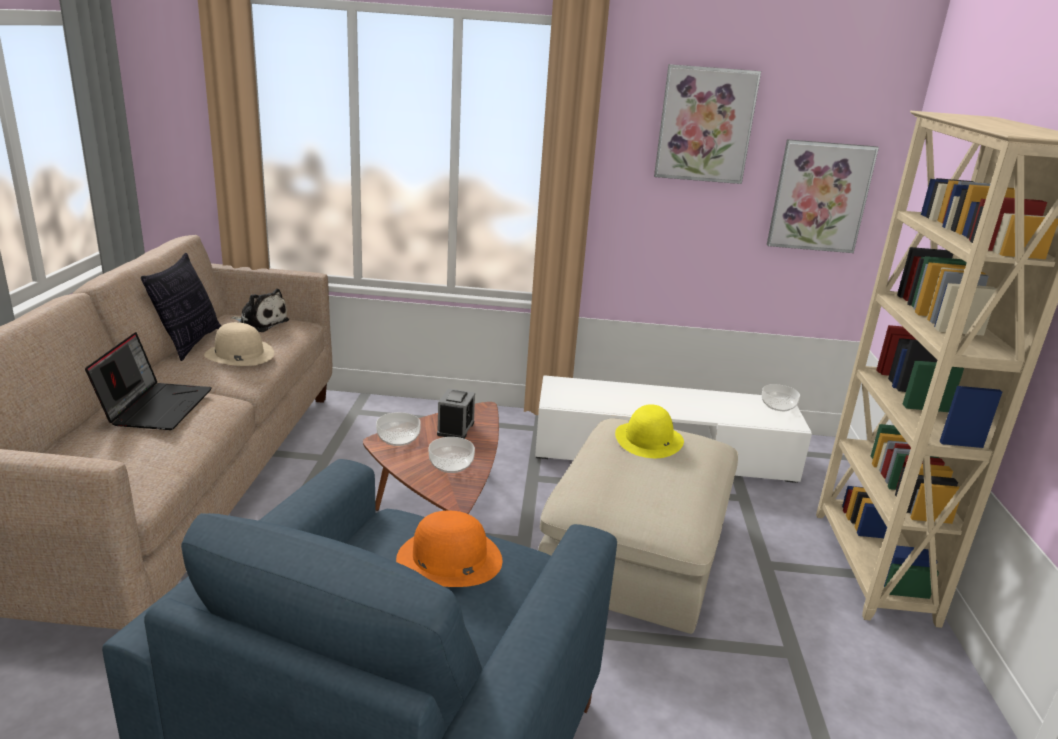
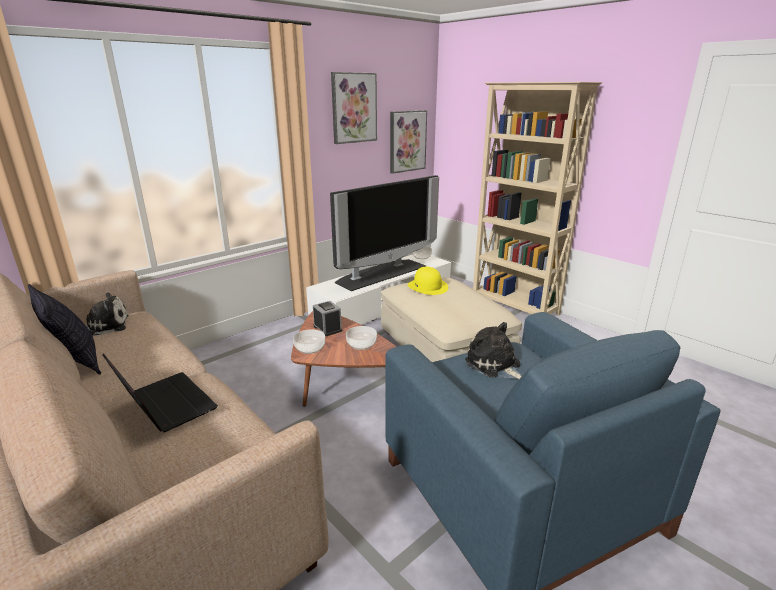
camera: 45 degrees left, 0 degrees up
(239, 354) = (142, 348): beige hat -> none
(449, 559) = (494, 365): orange hat -> plush toy
(666, 401) = (381, 273): none -> television

